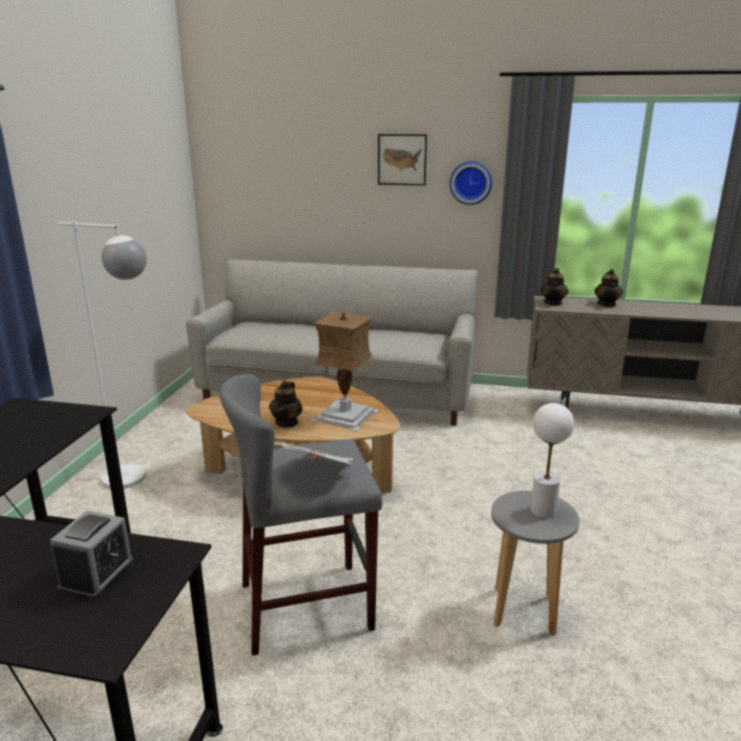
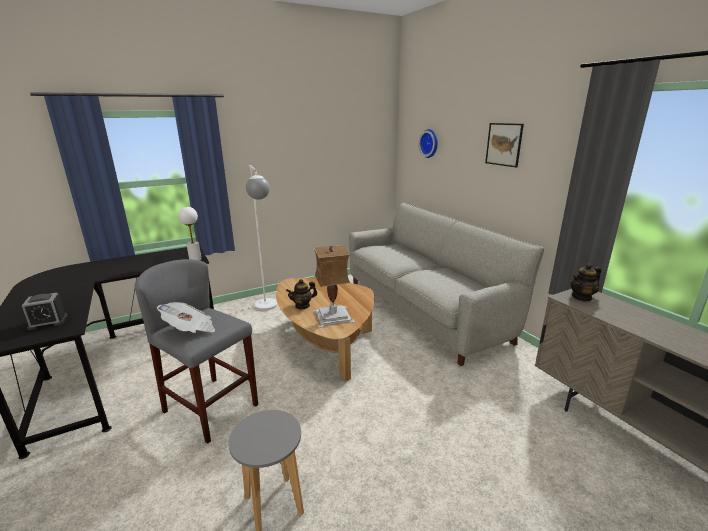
camera: 50 degrees right, 0 degrees up
(471, 182) = (552, 168): wall clock -> wall clock (430, 143)
(543, 510) = (272, 437): white table lamp -> white table lamp (195, 259)
(607, 304) = (643, 318): teapot -> none

